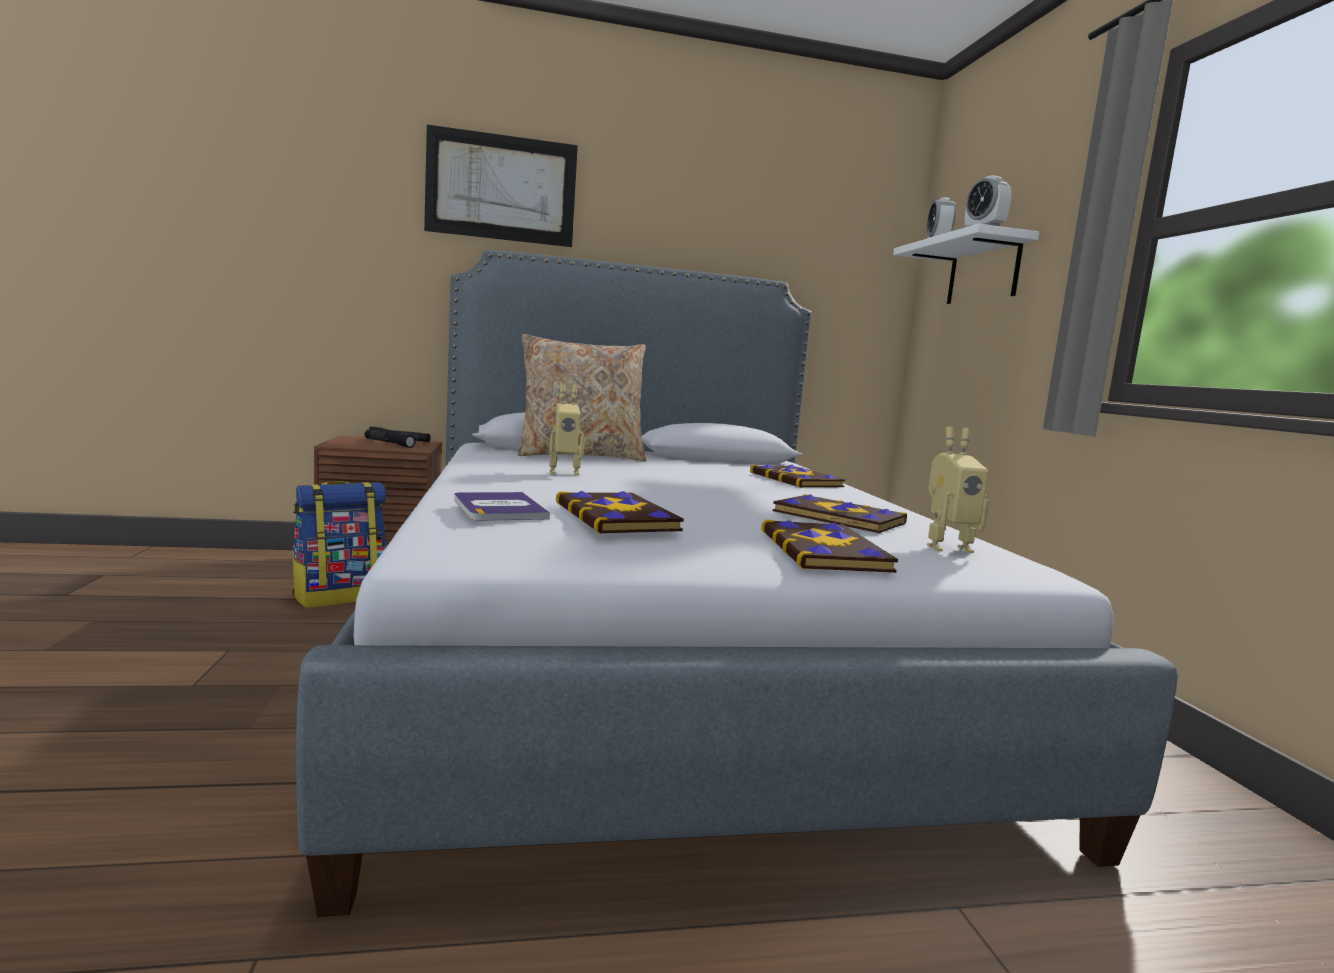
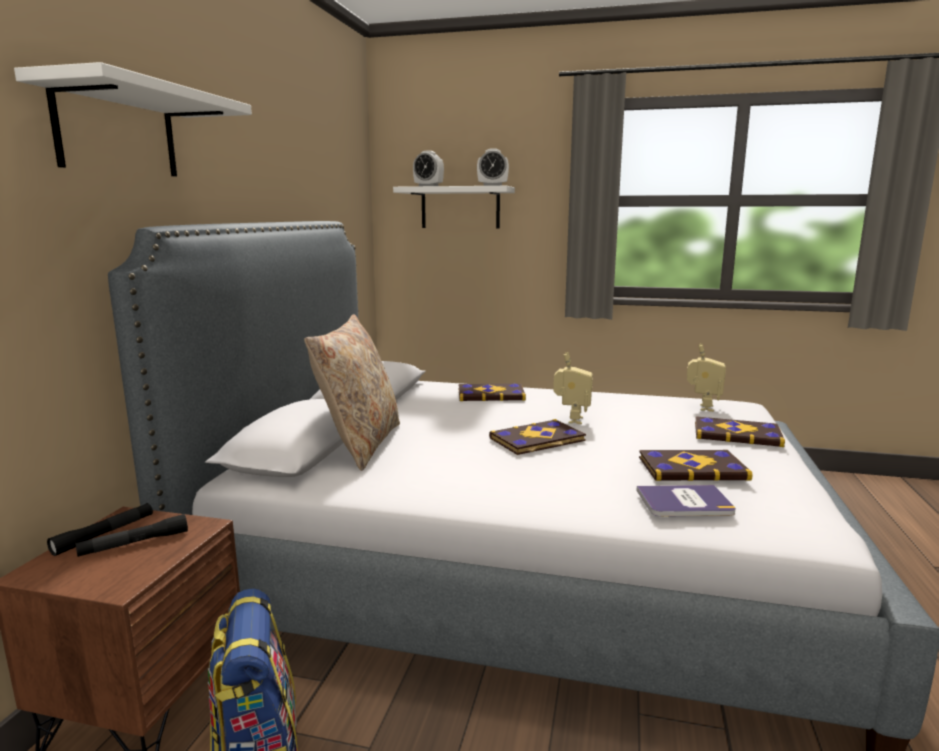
camera: 65 degrees left, 5 degrees up
(501, 188) = (117, 132): picture -> white shelf
(564, 472) = (475, 462): toy robot -> toy robot (571, 420)
(837, 518) = (635, 413): book -> book (538, 440)

